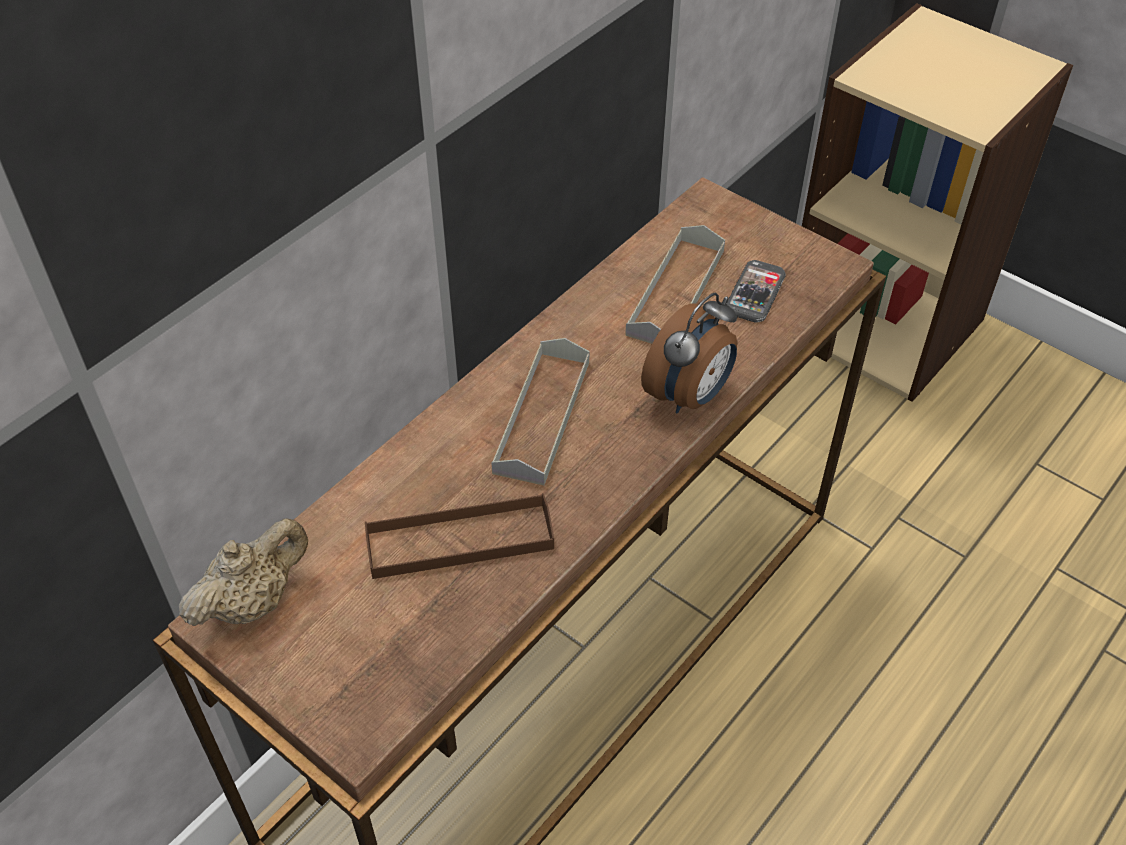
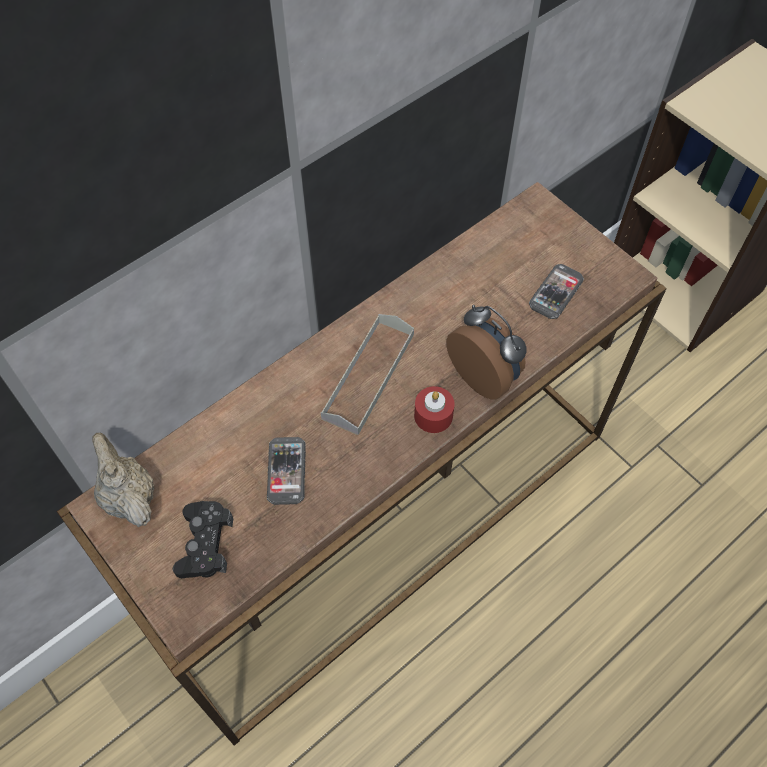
camera: 10 degrees right, 10 degrees up
(253, 601) = (128, 496): beige teapot -> beige teapot turned 90 degrees counterclockwise
(368, 643) = (204, 544): none -> black game controller
(460, 540) = (286, 471): brown tray -> phone
(635, 450) = (433, 415): none -> red candle
(676, 292) = (494, 283): grey tray -> none
(690, 395) = (485, 375): alarm clock -> alarm clock turned 90 degrees counterclockwise

